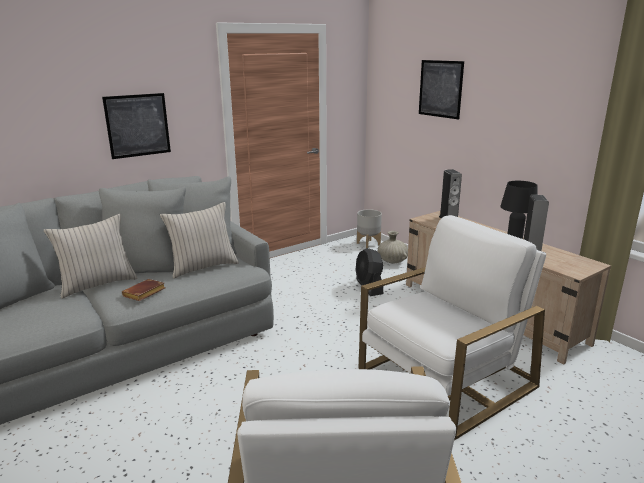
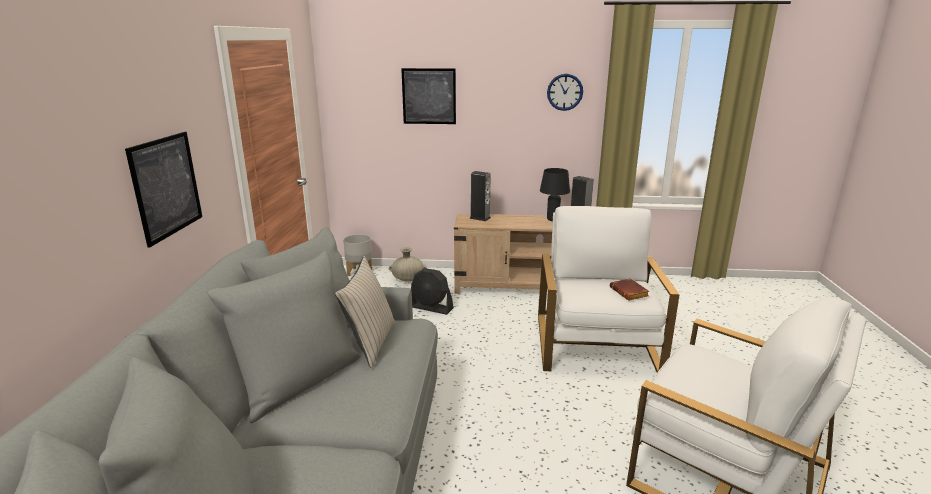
camera: 50 degrees left, 0 degrees up
(97, 284) = (298, 424): beige pillow -> none
(144, 294) = (381, 398): brown book -> brown book (630, 293)
(568, 93) = (564, 92): none -> wall clock

